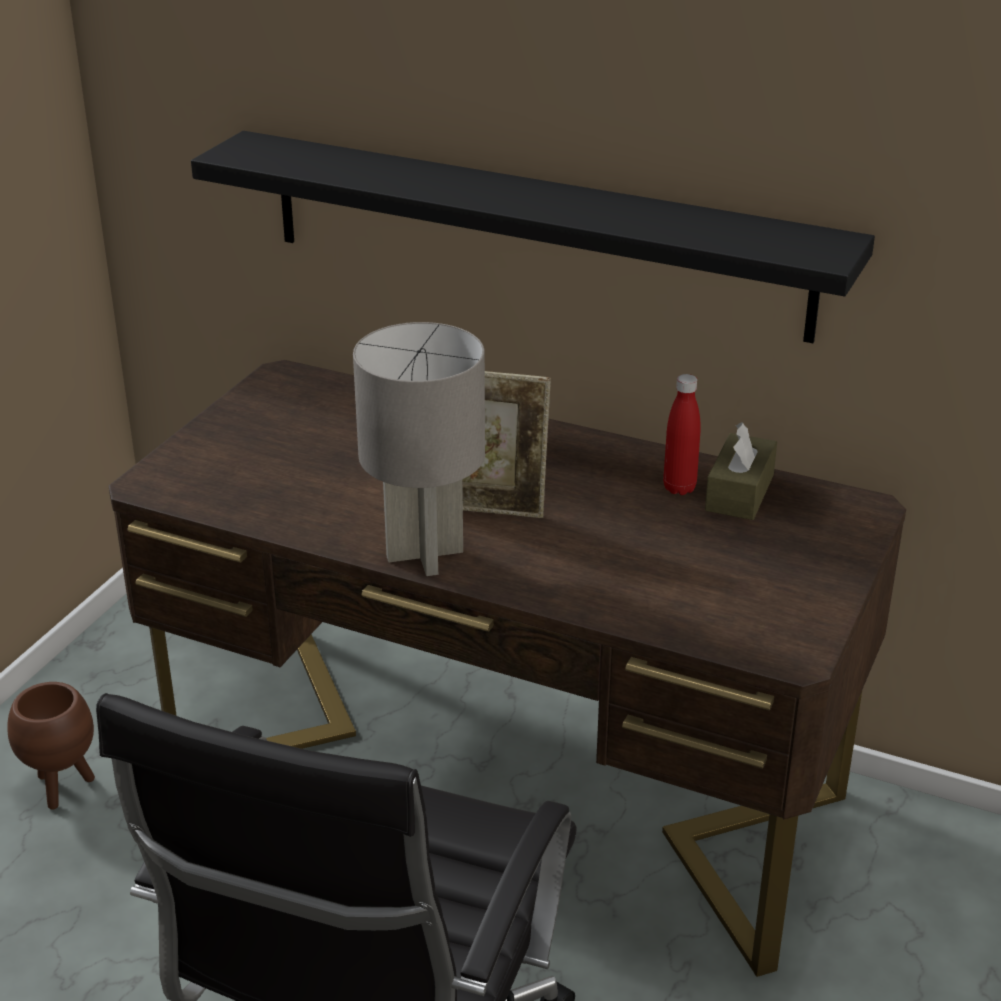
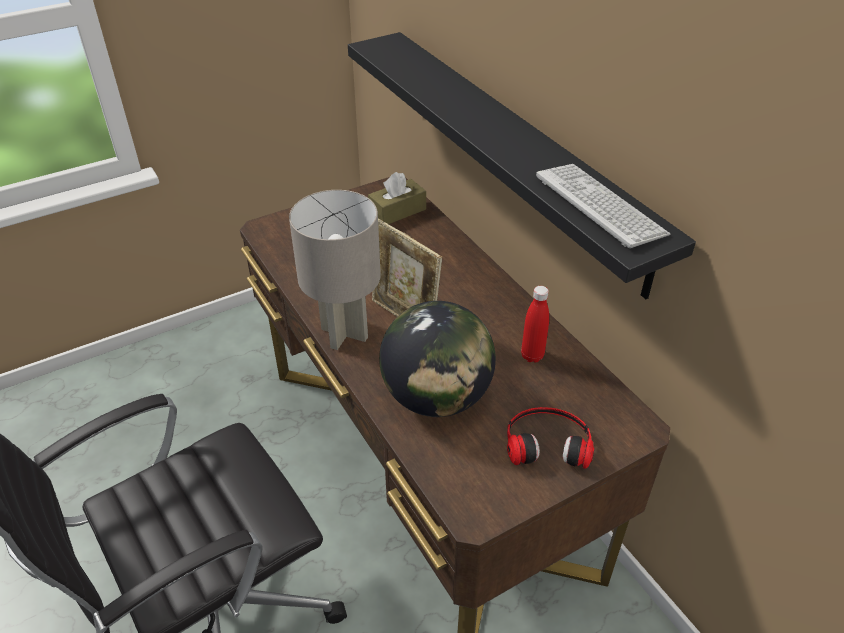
camera: 35 degrees right, 10 degrees up
(62, 787) = (232, 360): brown planter -> none
(620, 570) = (436, 397): none -> globe
(739, 492) = (566, 377): brown tissue box -> brown tissue box (397, 211)
(746, 233) = (599, 206): none -> keyboard
(789, 558) = (547, 441): none -> headphones

